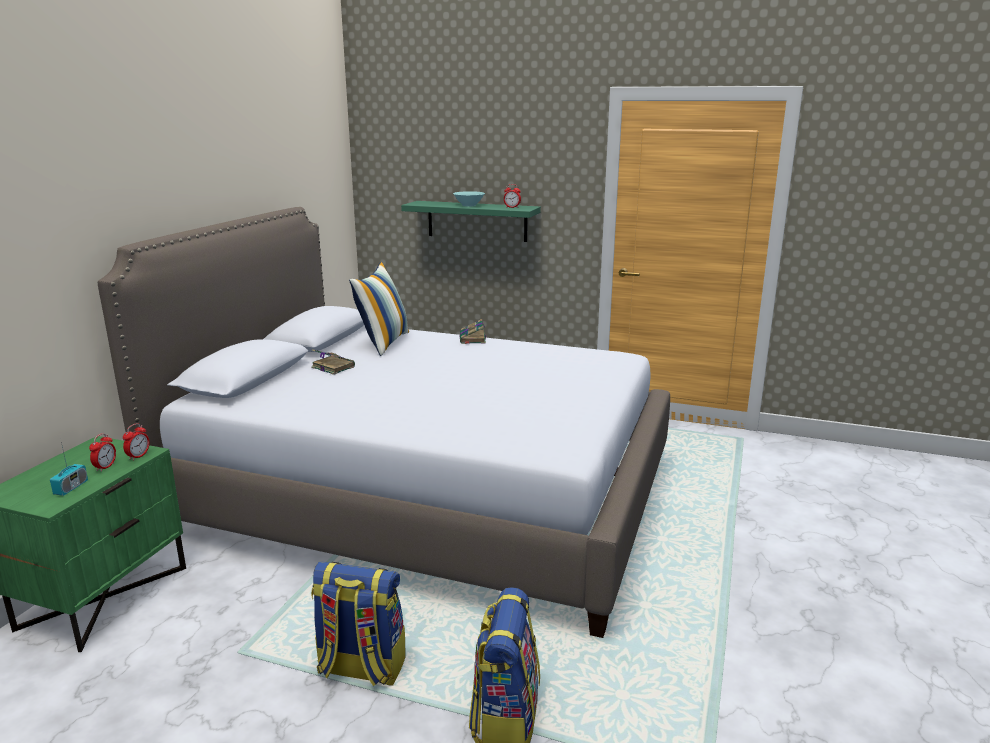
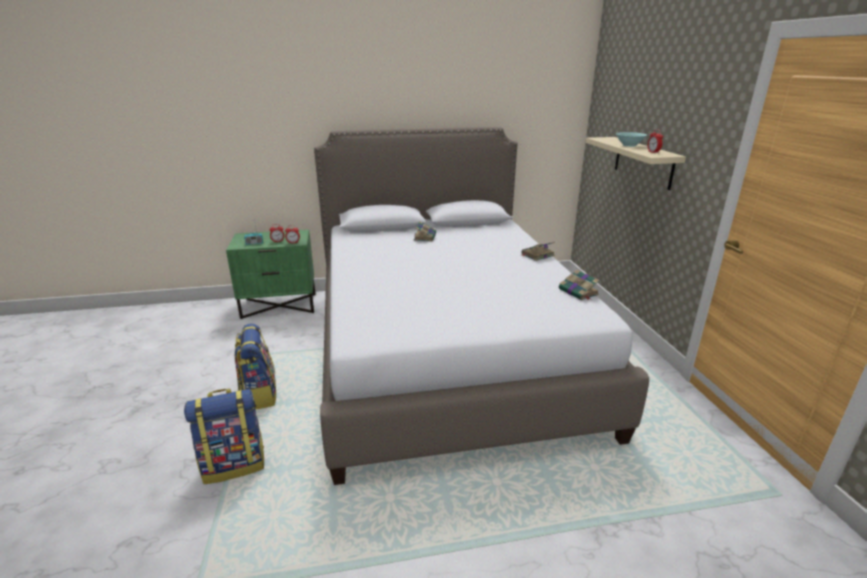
camera: 60 degrees right, 5 degrees up
(383, 342) = (486, 235): pillow -> none
(477, 221) = (643, 162): green shelf -> beige shelf
(574, 349) = (579, 292): none -> book

